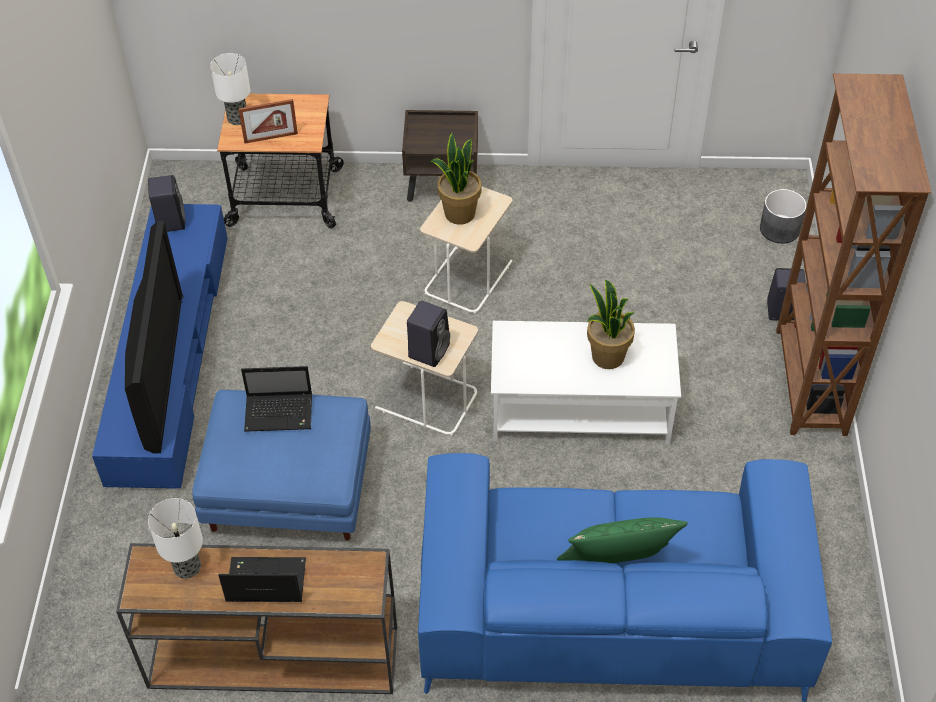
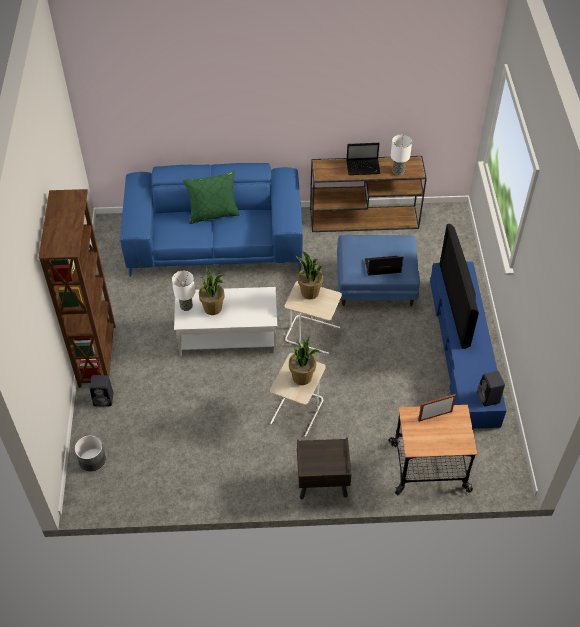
camera: 175 degrees right, 0 degrees up
(237, 119) = (463, 431): table lamp -> table lamp (186, 306)
(429, 350) = (309, 293): black speaker -> potted plant

